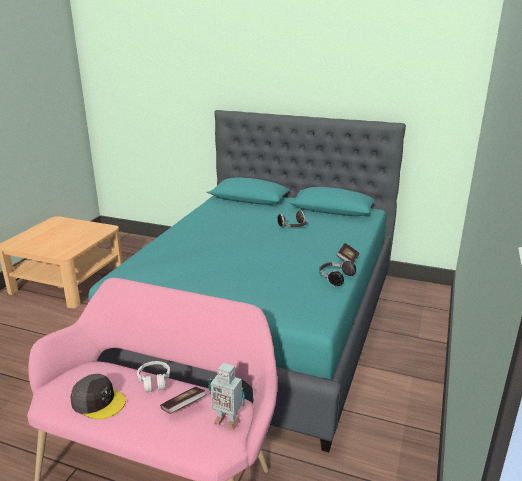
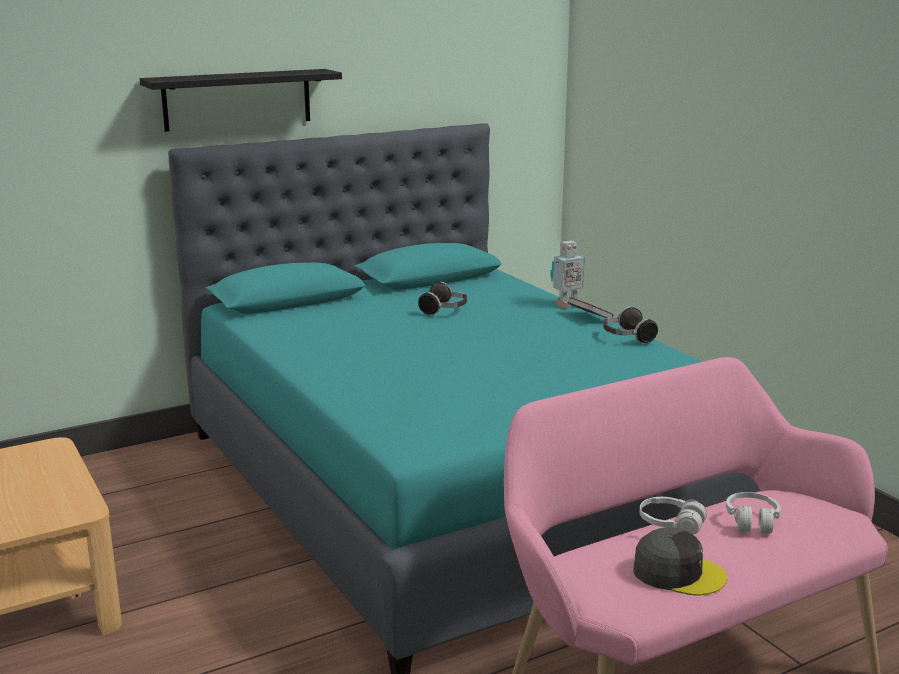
camera: 50 degrees left, 5 degrees down
(98, 401) = (677, 573): grey cap -> grey cap turned 45 degrees clockwise
(183, 407) = (752, 521): book -> white headphones
(227, 420) = (805, 505): toy robot -> toy robot (566, 305)
(255, 89) = (237, 99): none -> black shelf

